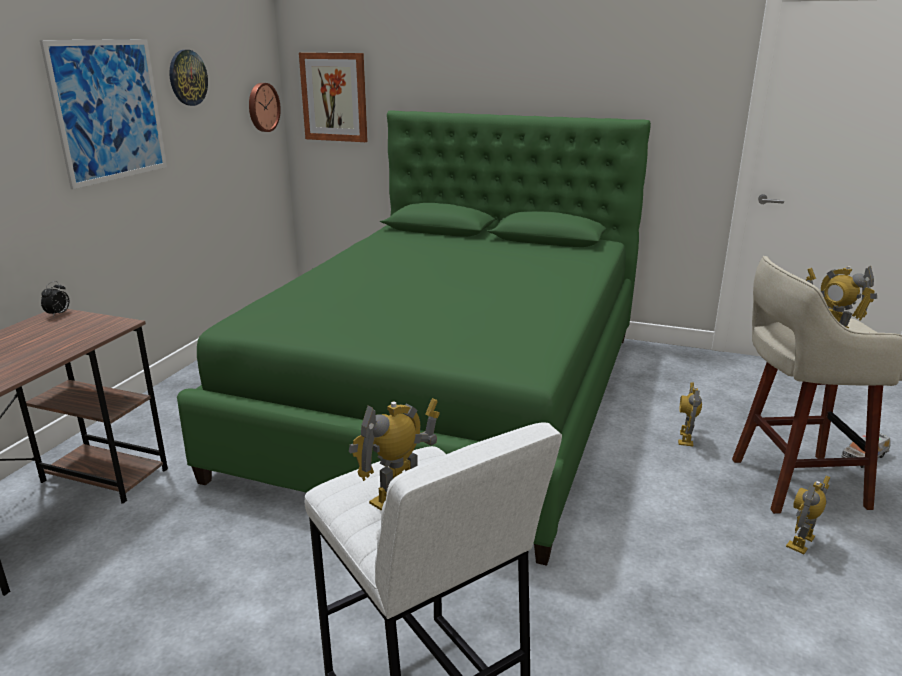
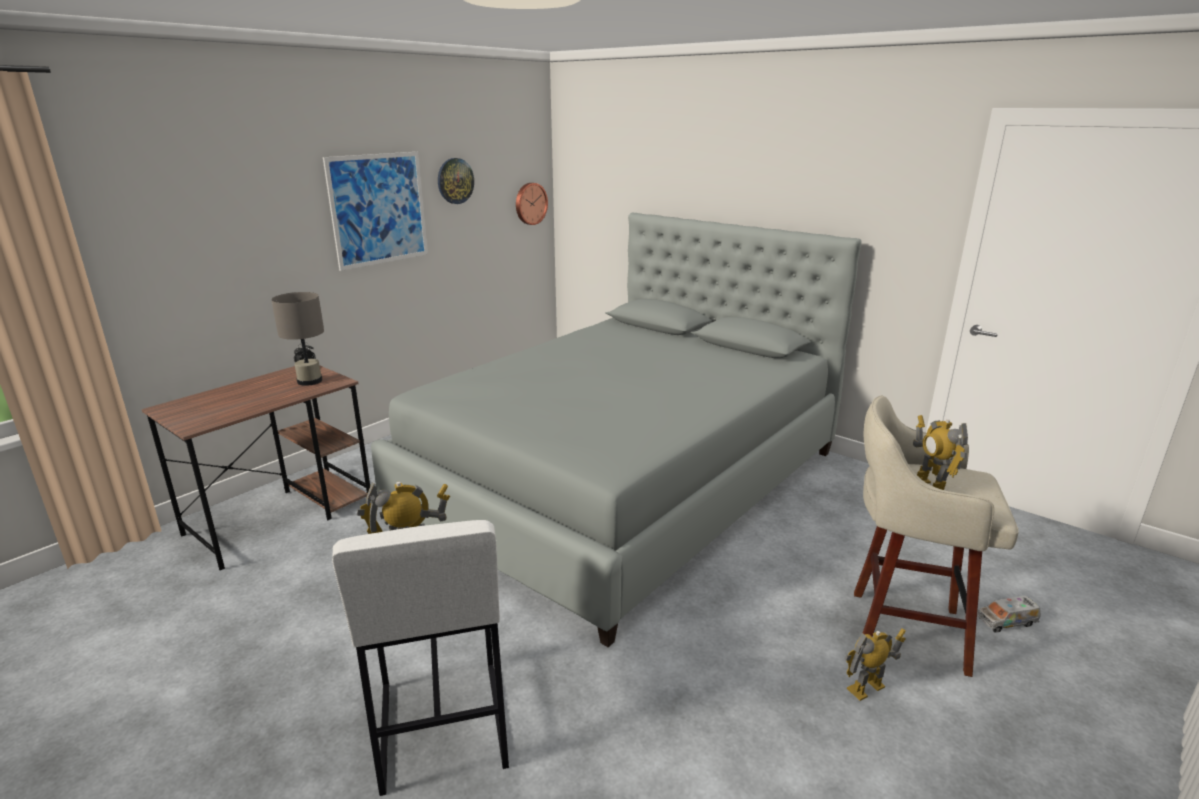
camera: 20 degrees right, 0 degrees up
(78, 328) = (310, 381): none -> grey table lamp
(334, 97) = (592, 197): picture -> none
(451, 398) = (625, 482): green bed -> grey bed
(685, 438) = (821, 562): toy robot -> none

